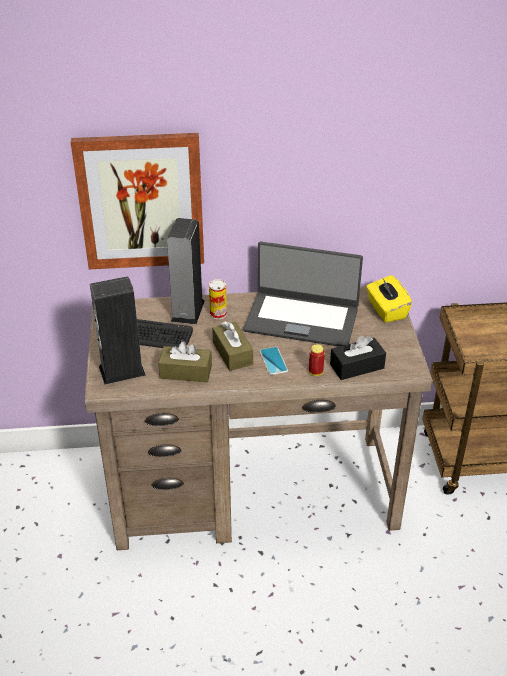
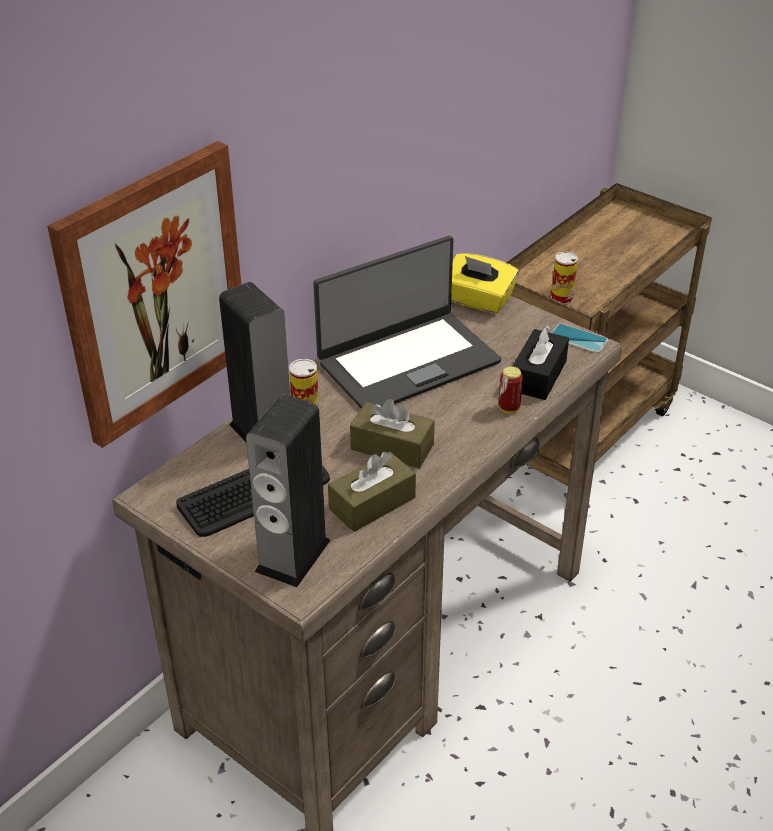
camera: 45 degrees left, 0 degrees up
(273, 361) = (448, 426): phone -> phone (578, 339)
(475, 345) = (562, 298): none -> can

